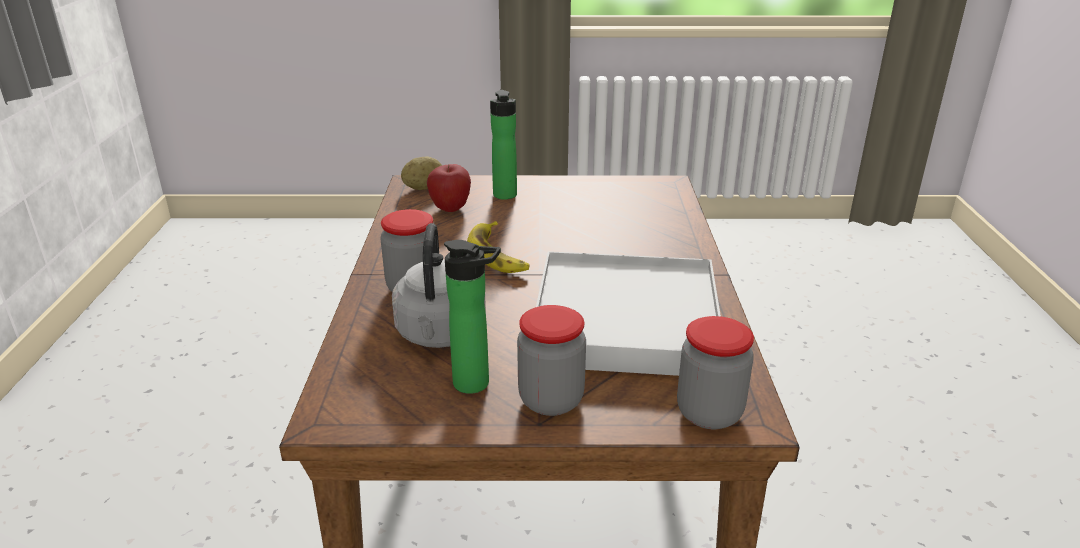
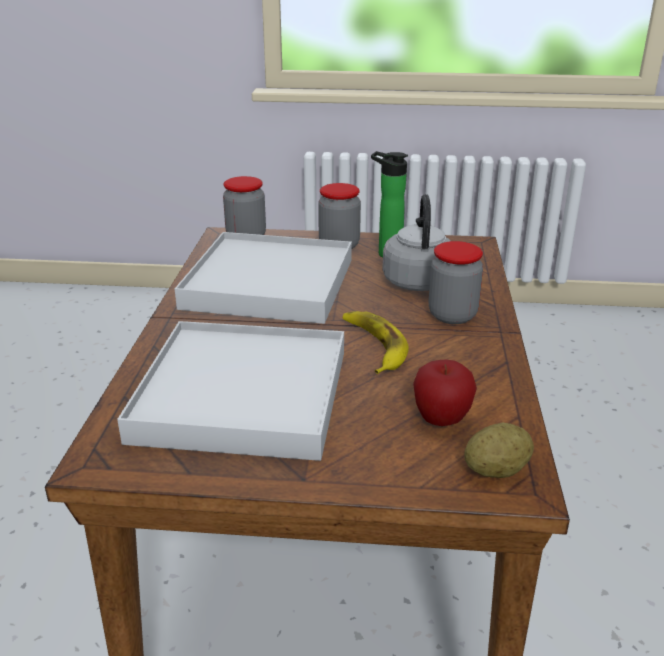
camera: 175 degrees left, 0 degrees up
(505, 196) = (363, 442): bottle -> none
(598, 216) = (242, 395): none -> white tray

